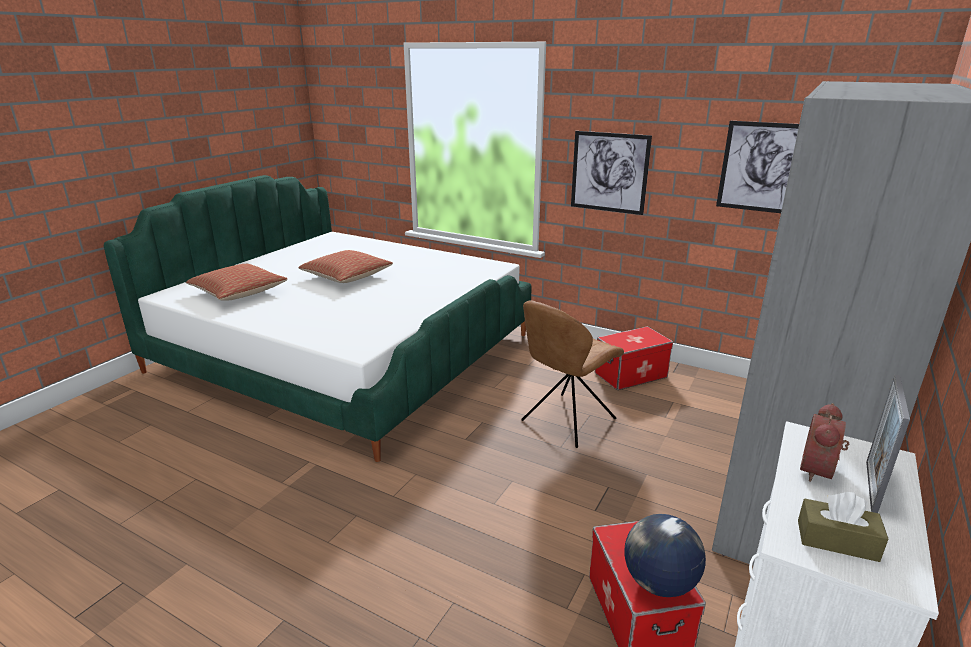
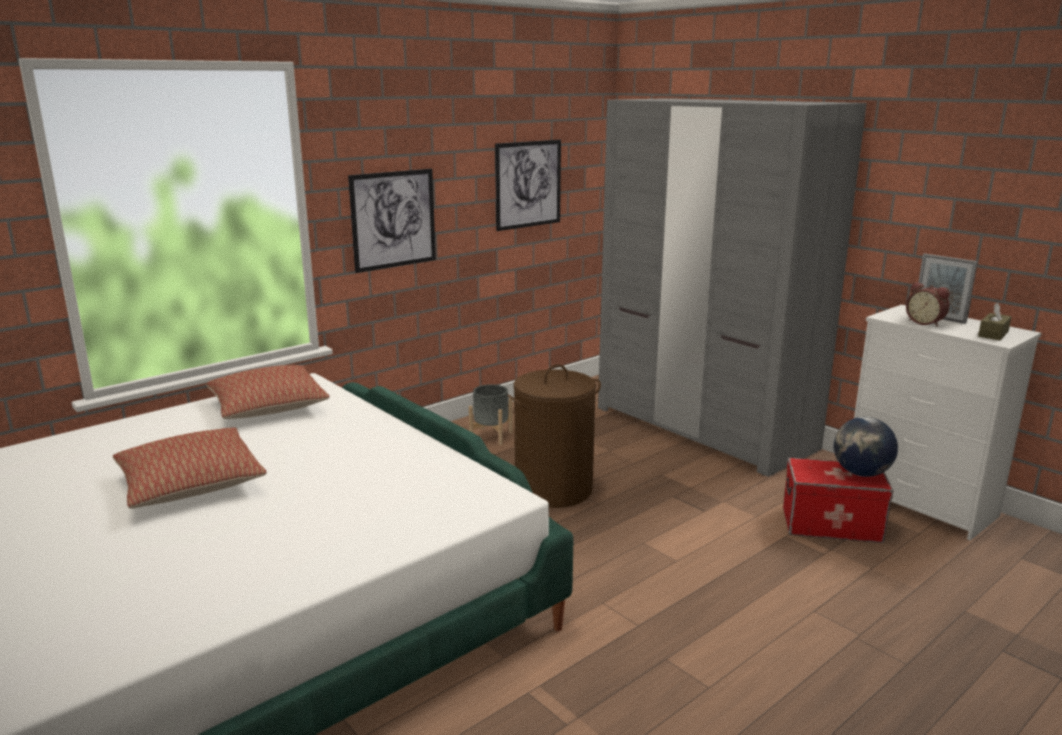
camera: 70 degrees left, 5 degrees down
(239, 292) = (117, 598): pillow -> pillow (268, 407)
(566, 421) = (553, 489): brown chair -> brown laundry basket
(630, 375) = (491, 436): storage box -> grey planter

